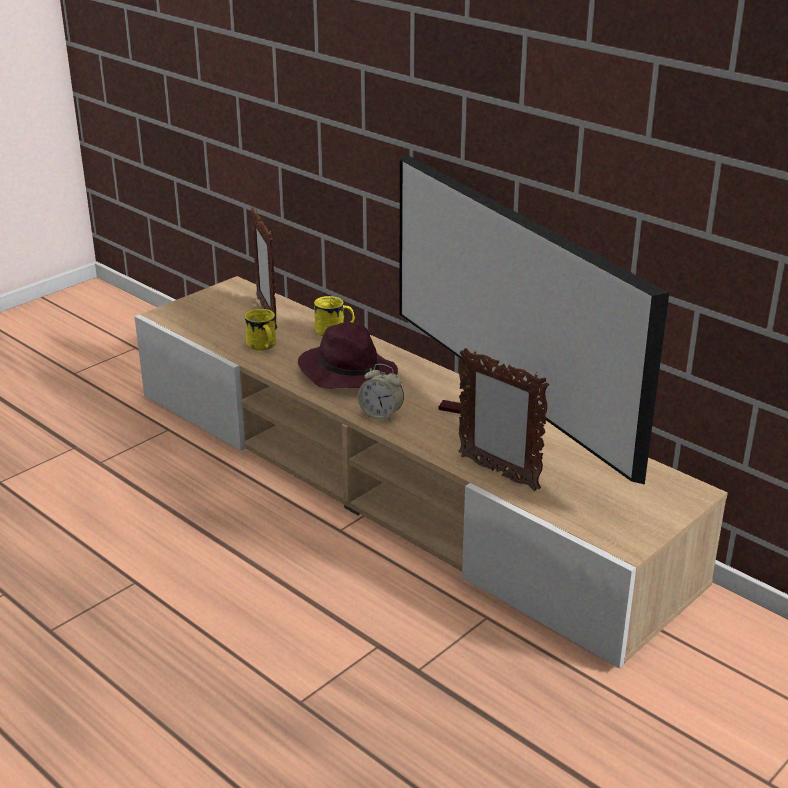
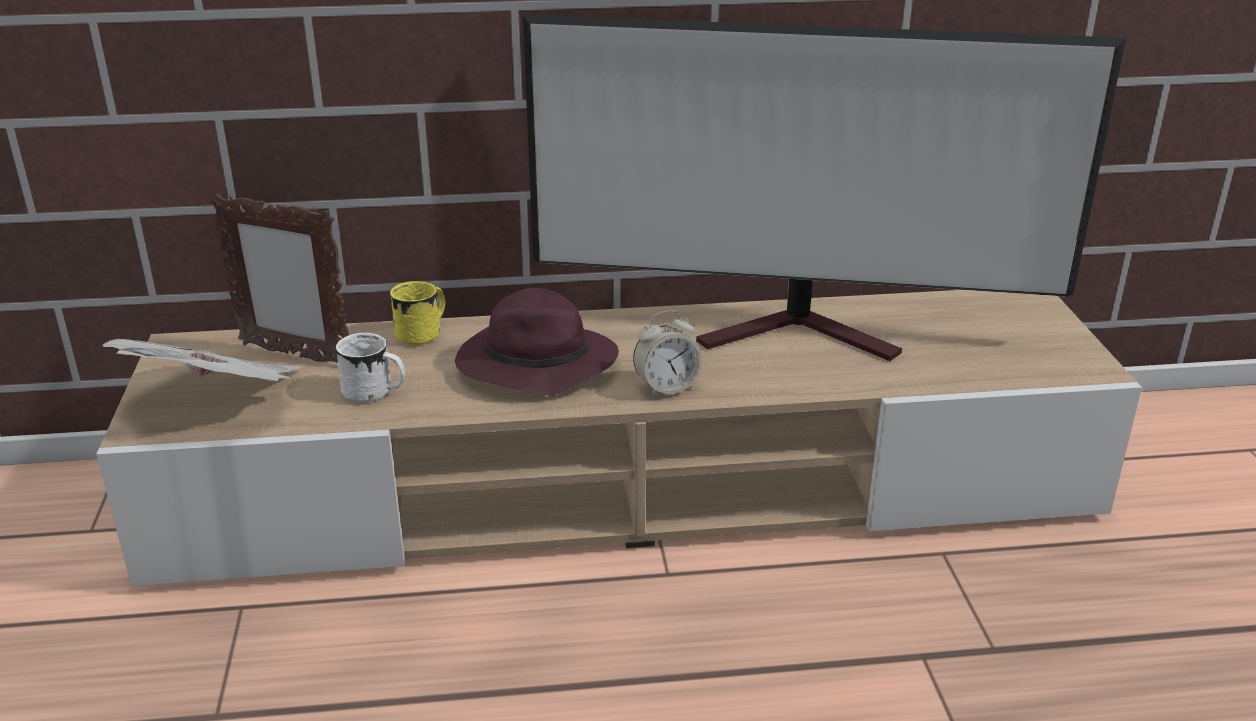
camera: 50 degrees left, 0 degrees up
(206, 318) = (218, 401): none -> newspaper
(263, 347) = (374, 393): yellow mug -> white mug
(498, 473) = (882, 374): picture frame -> none

